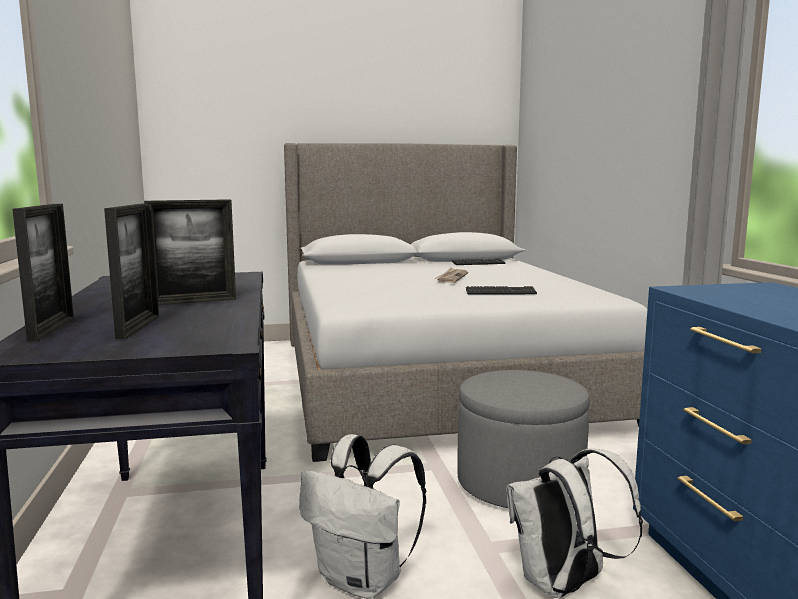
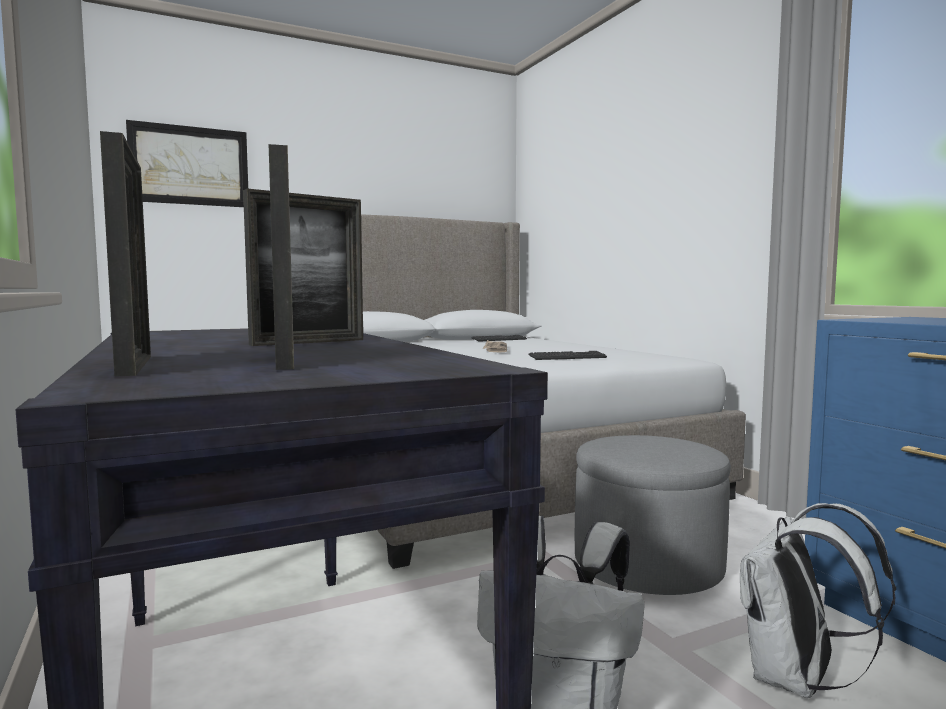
camera: 15 degrees left, 5 degrees down
(214, 106) = (190, 166): none -> picture

